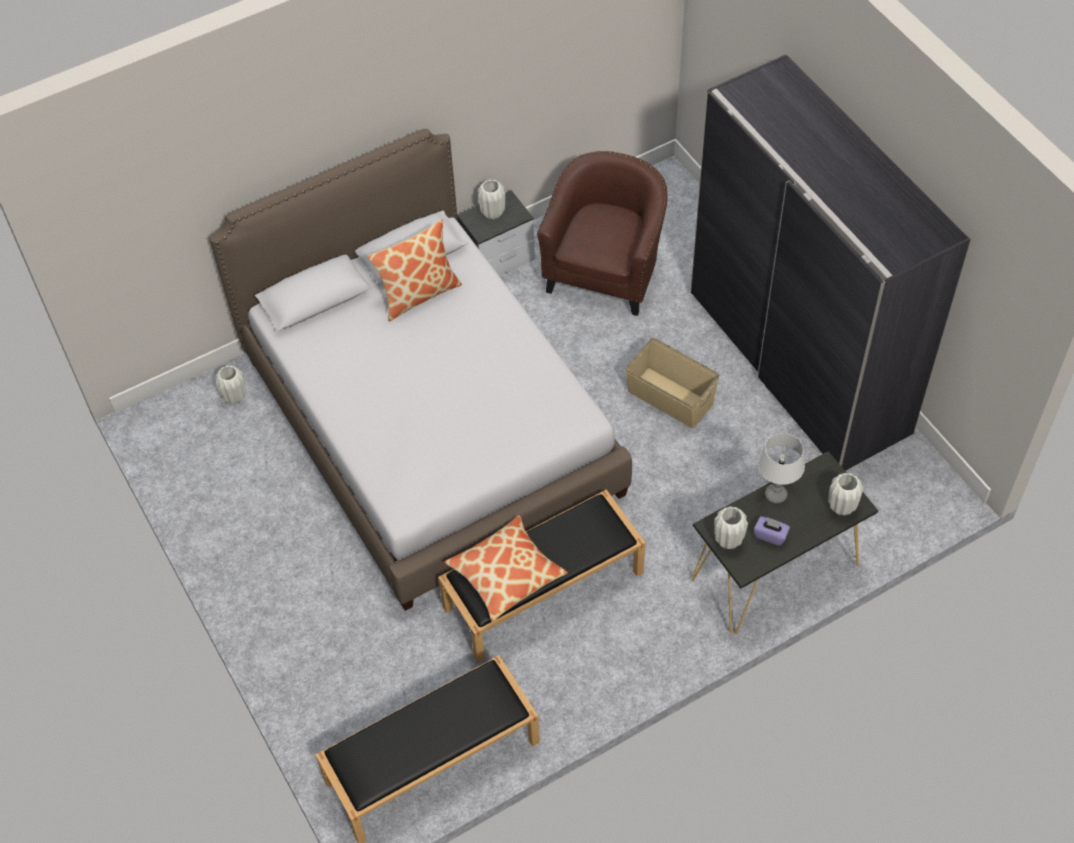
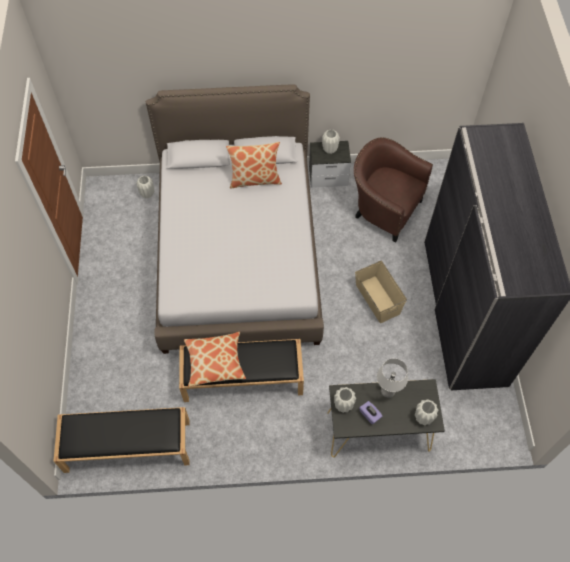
camera: 25 degrees right, 5 degrees up
(606, 271) = (384, 209): brown armchair -> brown armchair turned 105 degrees counterclockwise

